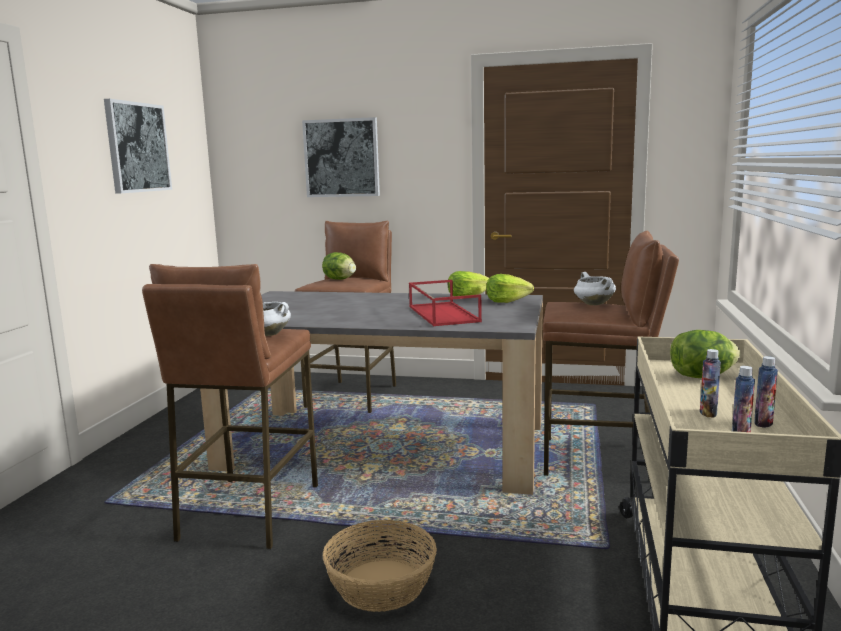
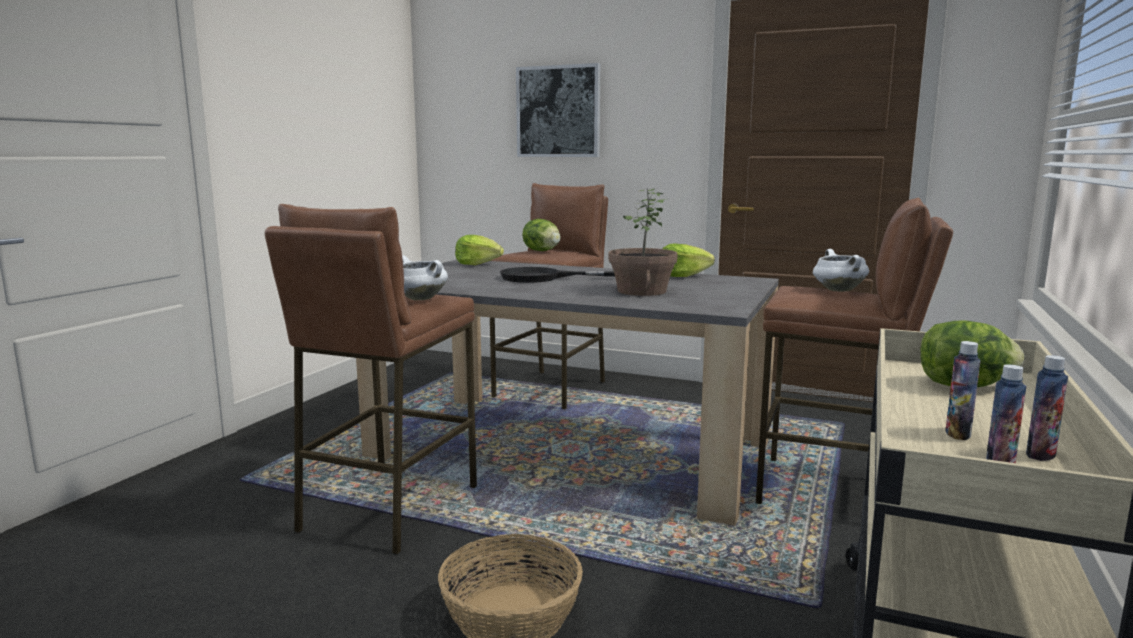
camera: 10 degrees right, 0 degrees up
(137, 147) = (326, 90): picture -> none
(354, 306) = (542, 278): none -> black frying pan
(442, 314) = (641, 291): red tray -> potted plant
(507, 301) = (729, 282): lettuce -> lettuce (478, 264)

